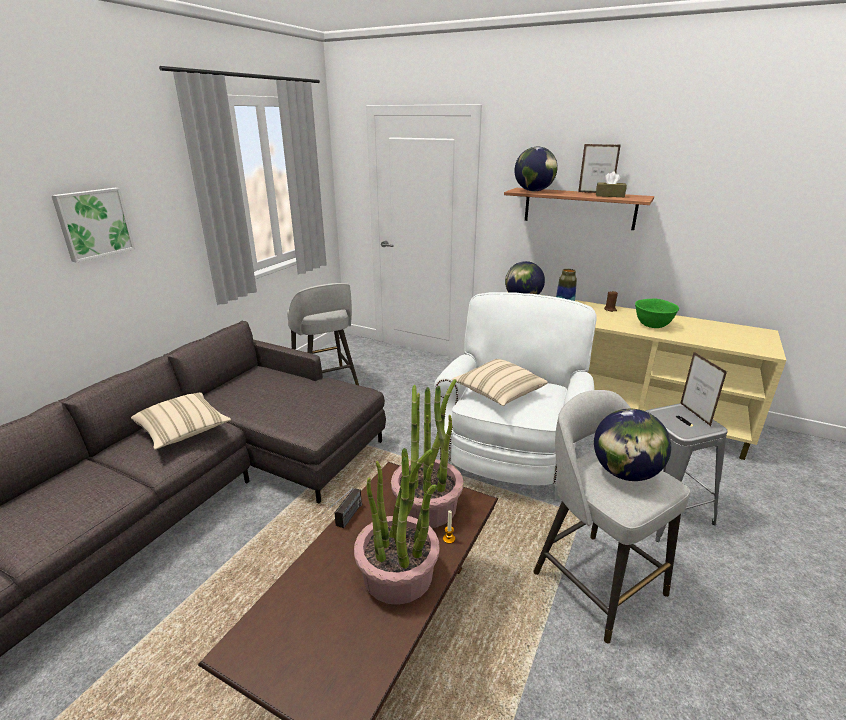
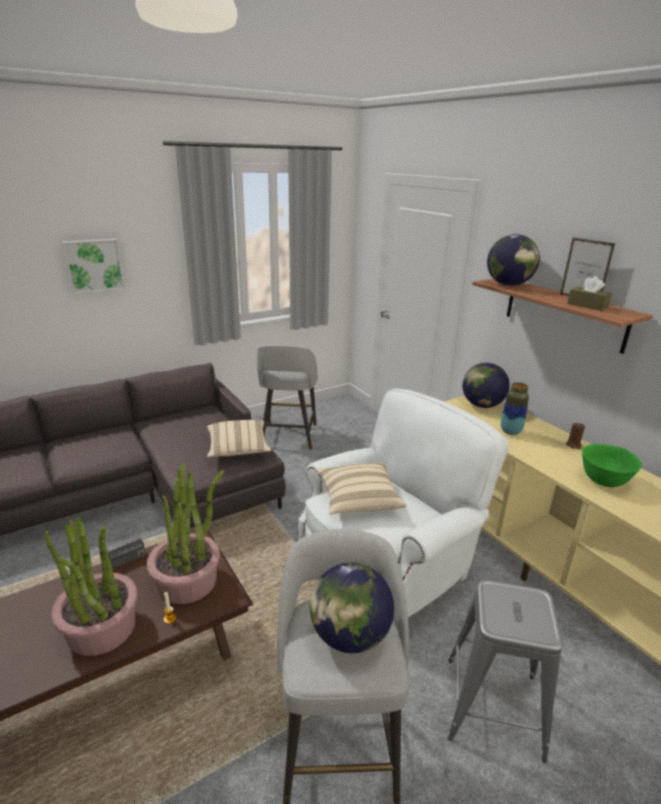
camera: 30 degrees right, 0 degrees up
(183, 431) = (105, 444): beige pillow -> beige pillow (238, 449)
(694, 414) = (540, 610): picture frame -> none

